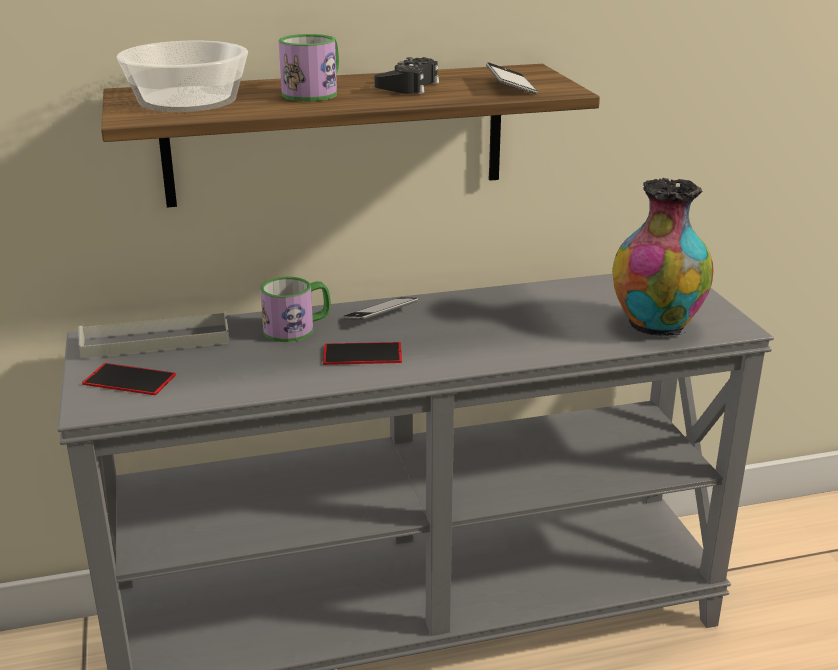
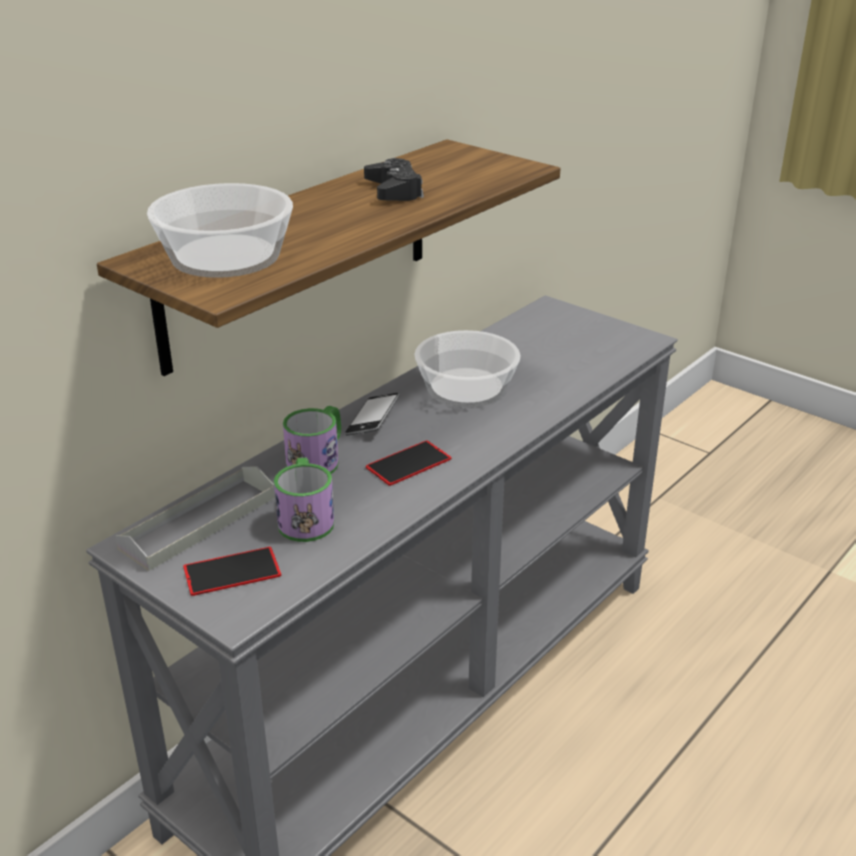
camera: 35 degrees left, 5 degrees up
(315, 92) = (327, 217): mug -> mug (306, 518)
(496, 315) = (467, 387): none -> bowl
(510, 86) = (476, 171): phone -> none
(656, 325) = (593, 356): vase -> none

